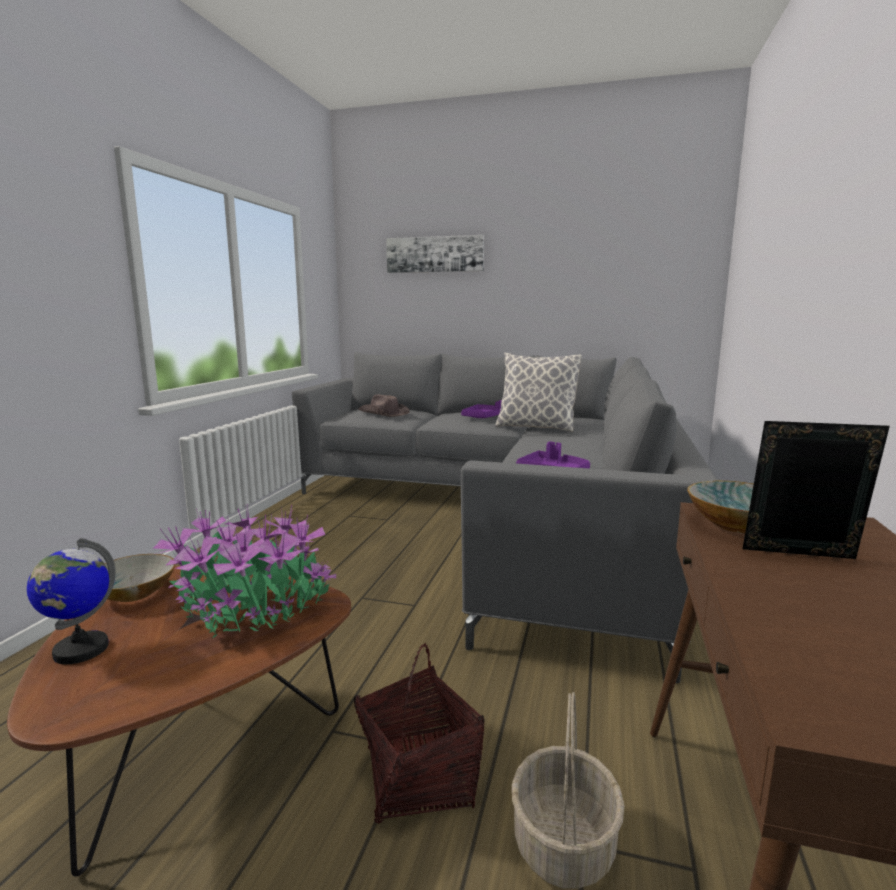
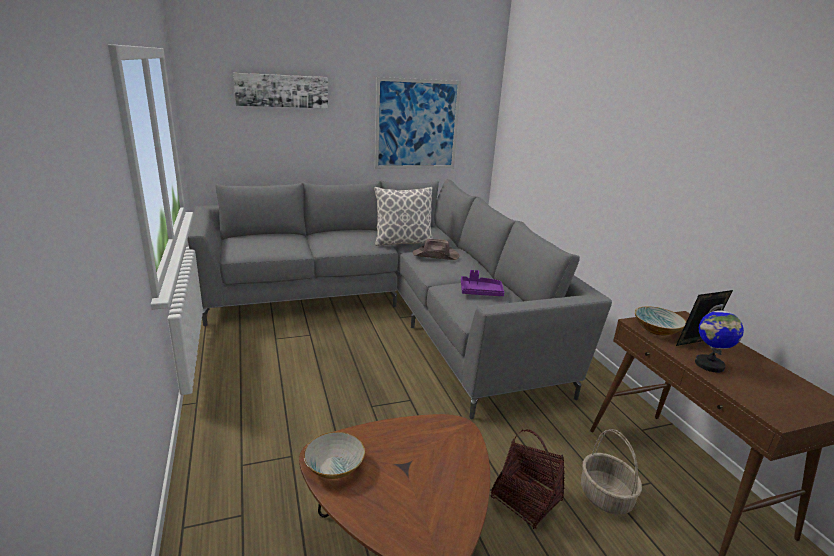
camera: 35 degrees left, 10 degrees up
(80, 650) = (376, 517): globe -> globe (709, 365)
(253, 612) = (431, 448): potted plant -> none
(384, 414) = (271, 243): brown hat -> brown hat (436, 256)
(483, 417) = (356, 237): purple tray -> none
(598, 287) = (417, 125): none -> picture

